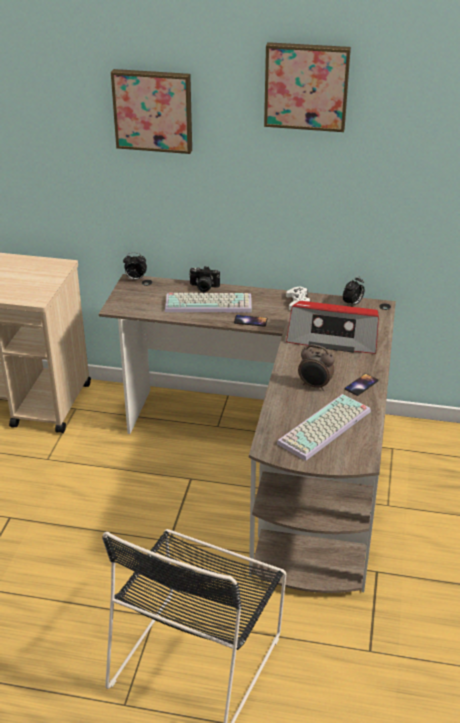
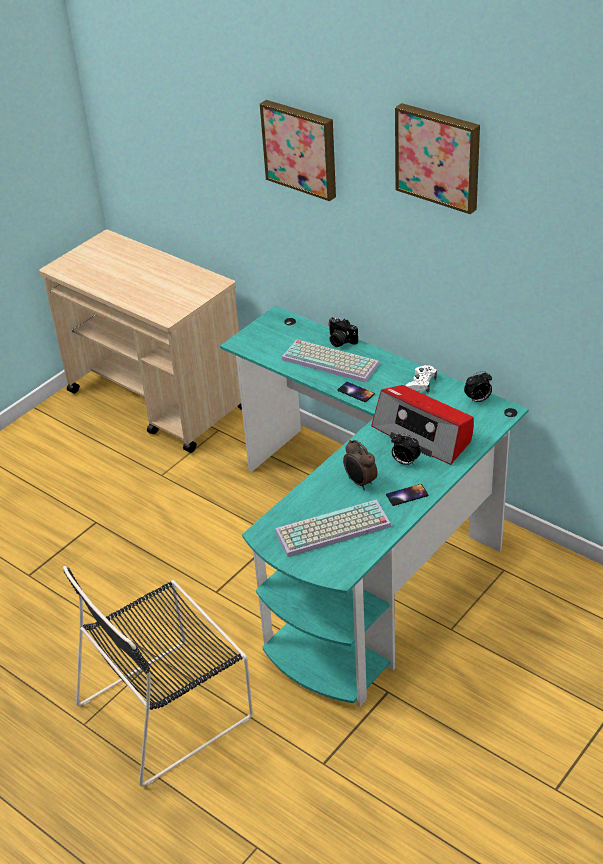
camera: 30 degrees right, 5 degrees up
(135, 279) = (281, 315): alarm clock -> alarm clock (405, 462)
(276, 466) = (368, 550): brown desk -> turquoise desk

